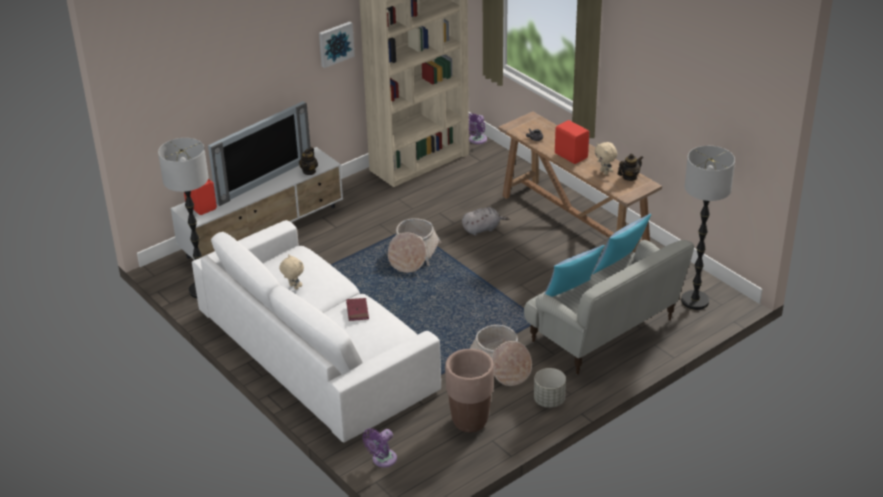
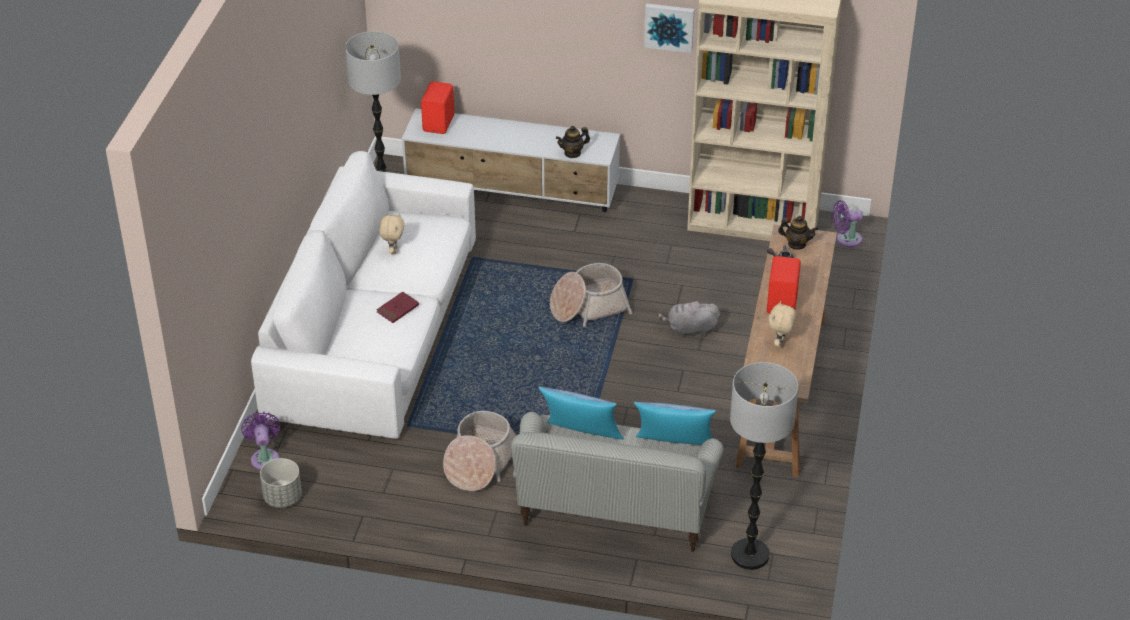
camera: 50 degrees right, 5 degrees up
(262, 179) = (523, 133): television -> none
(382, 460) = (265, 457): purple fan -> purple fan turned 75 degrees clockwise
(469, 421) = (375, 485): brown planter -> none
(482, 229) = (690, 330): grey plush toy -> grey plush toy turned 150 degrees clockwise
(549, 400) = (462, 525): grey planter -> grey planter (282, 497)
(629, 177) = (793, 366): teapot -> teapot (796, 244)

